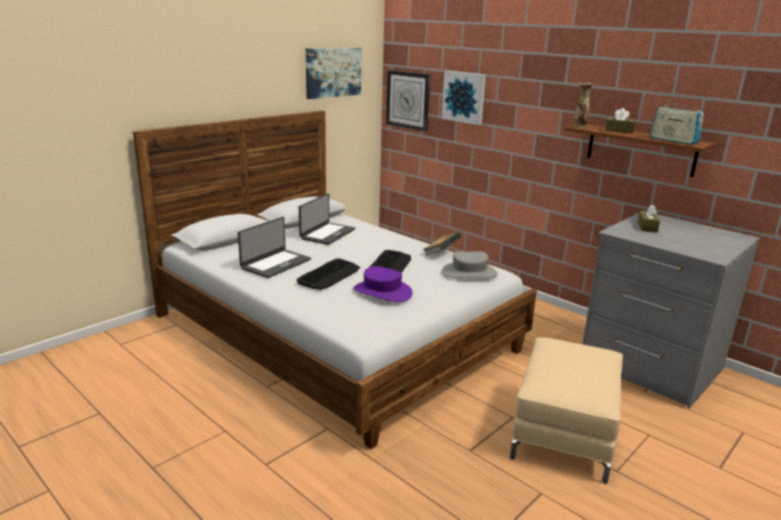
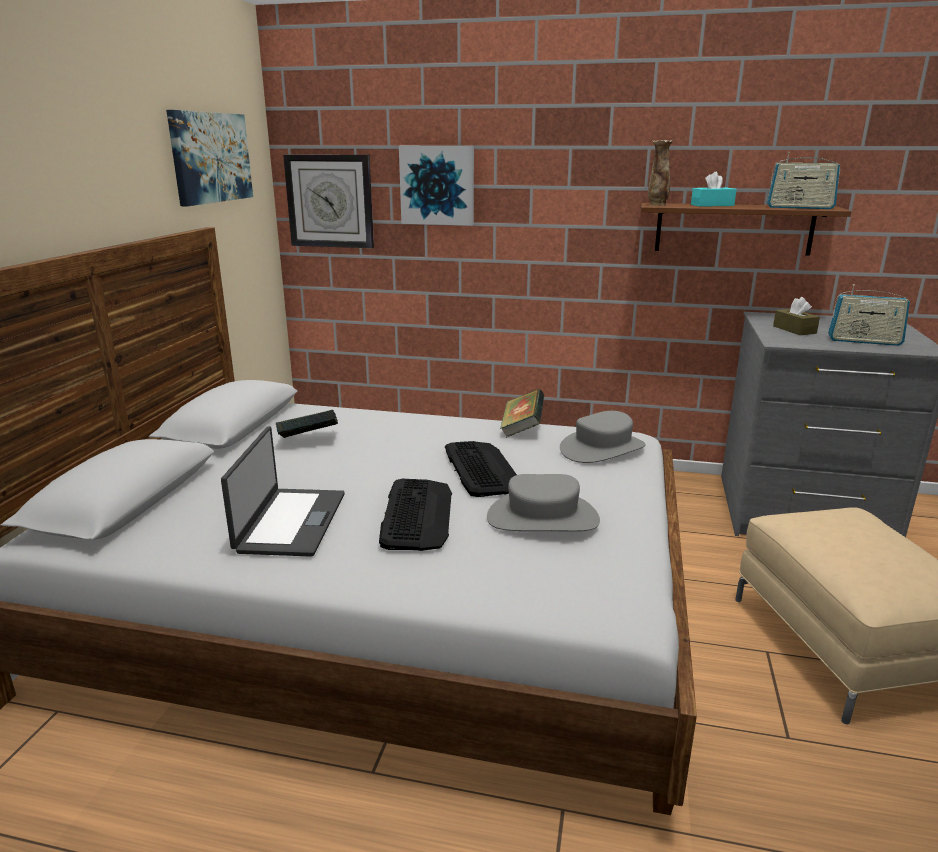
camera: 30 degrees left, 0 degrees up
(327, 234) = (309, 441): laptop -> book
(382, 292) = (542, 518): purple hat -> grey hat
(619, 131) = (712, 205): brown tissue box -> turquoise tissue box
(680, 243) = (864, 341): none -> radio

